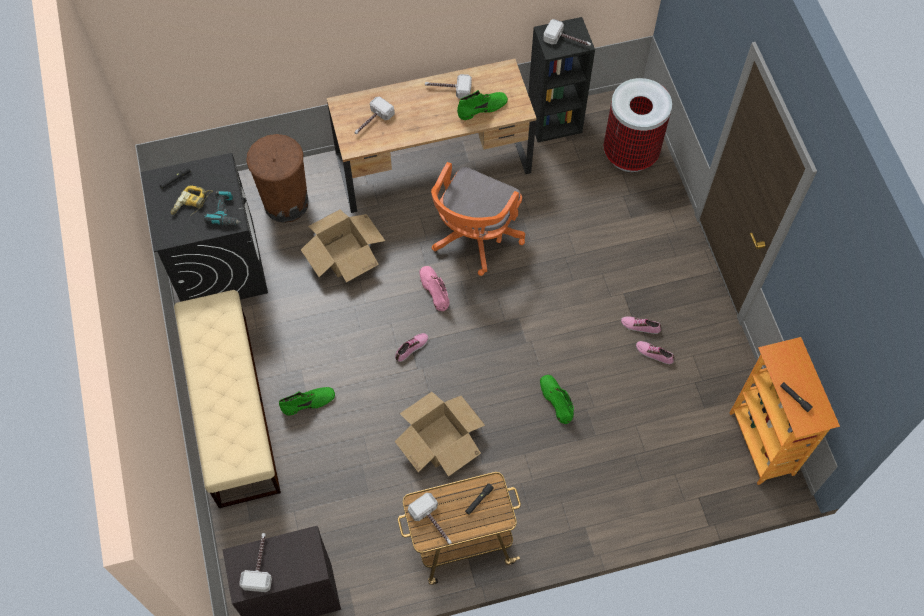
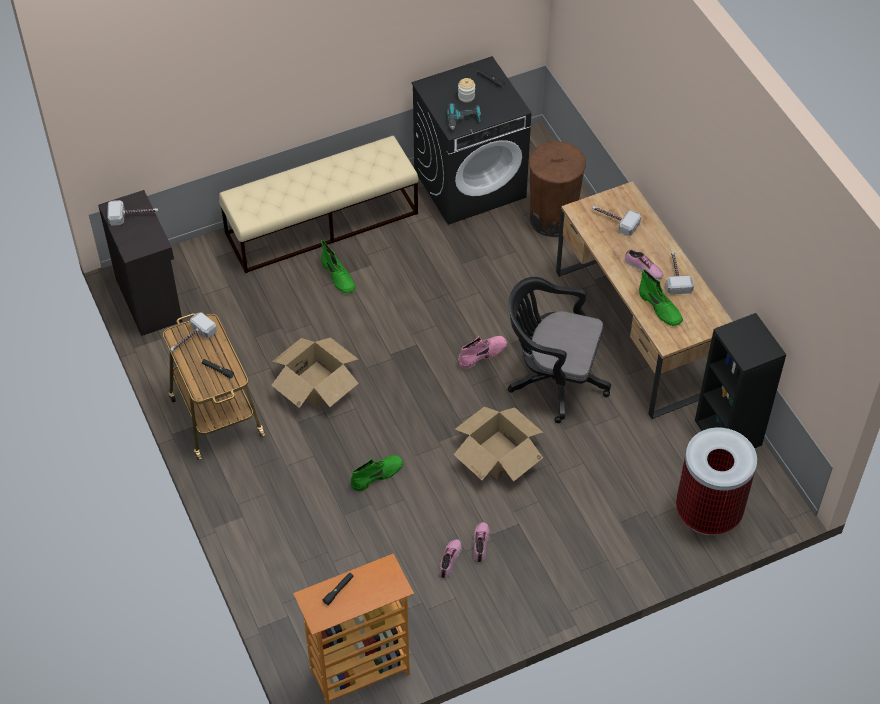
camera: 80 degrees right, 10 degrees down
(192, 204) = (466, 96): power drill -> jar
(345, 254) = (505, 275): cardboard box -> cardboard box (498, 455)
(412, 348) = (411, 346): shoe -> shoe (643, 268)
(474, 238) = (553, 379): orange office chair -> black office chair
(568, 40) = (746, 345): hammer -> none

